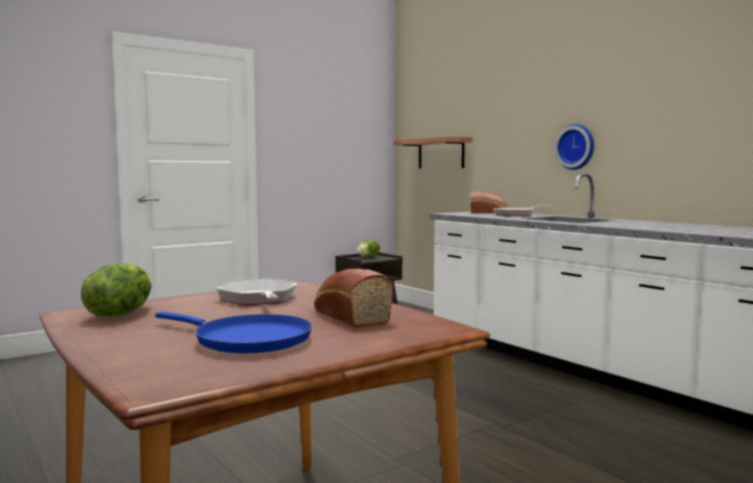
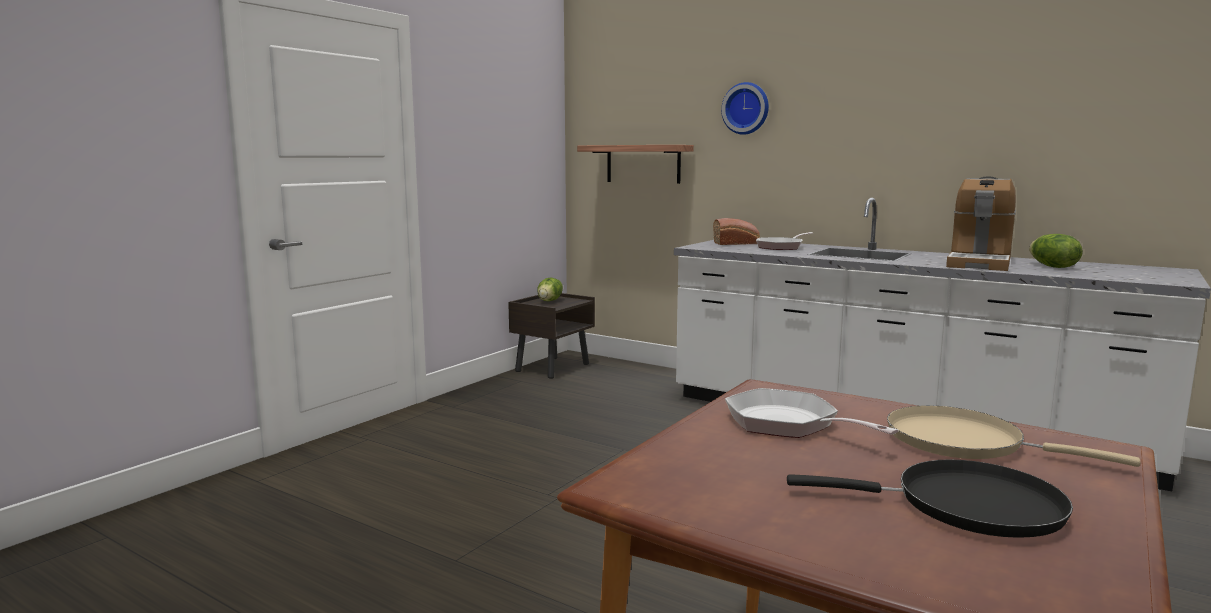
camera: 20 degrees left, 5 degrees up
(119, 314) = (686, 480): lettuce -> lettuce (1052, 267)
(246, 339) = (966, 506): blue frying pan -> black frying pan
(349, 316) = (964, 442): bread -> beige frying pan
(576, 147) = (847, 164): wall clock -> wall clock (746, 108)
(653, 225) = (979, 263): none -> coffee machine

